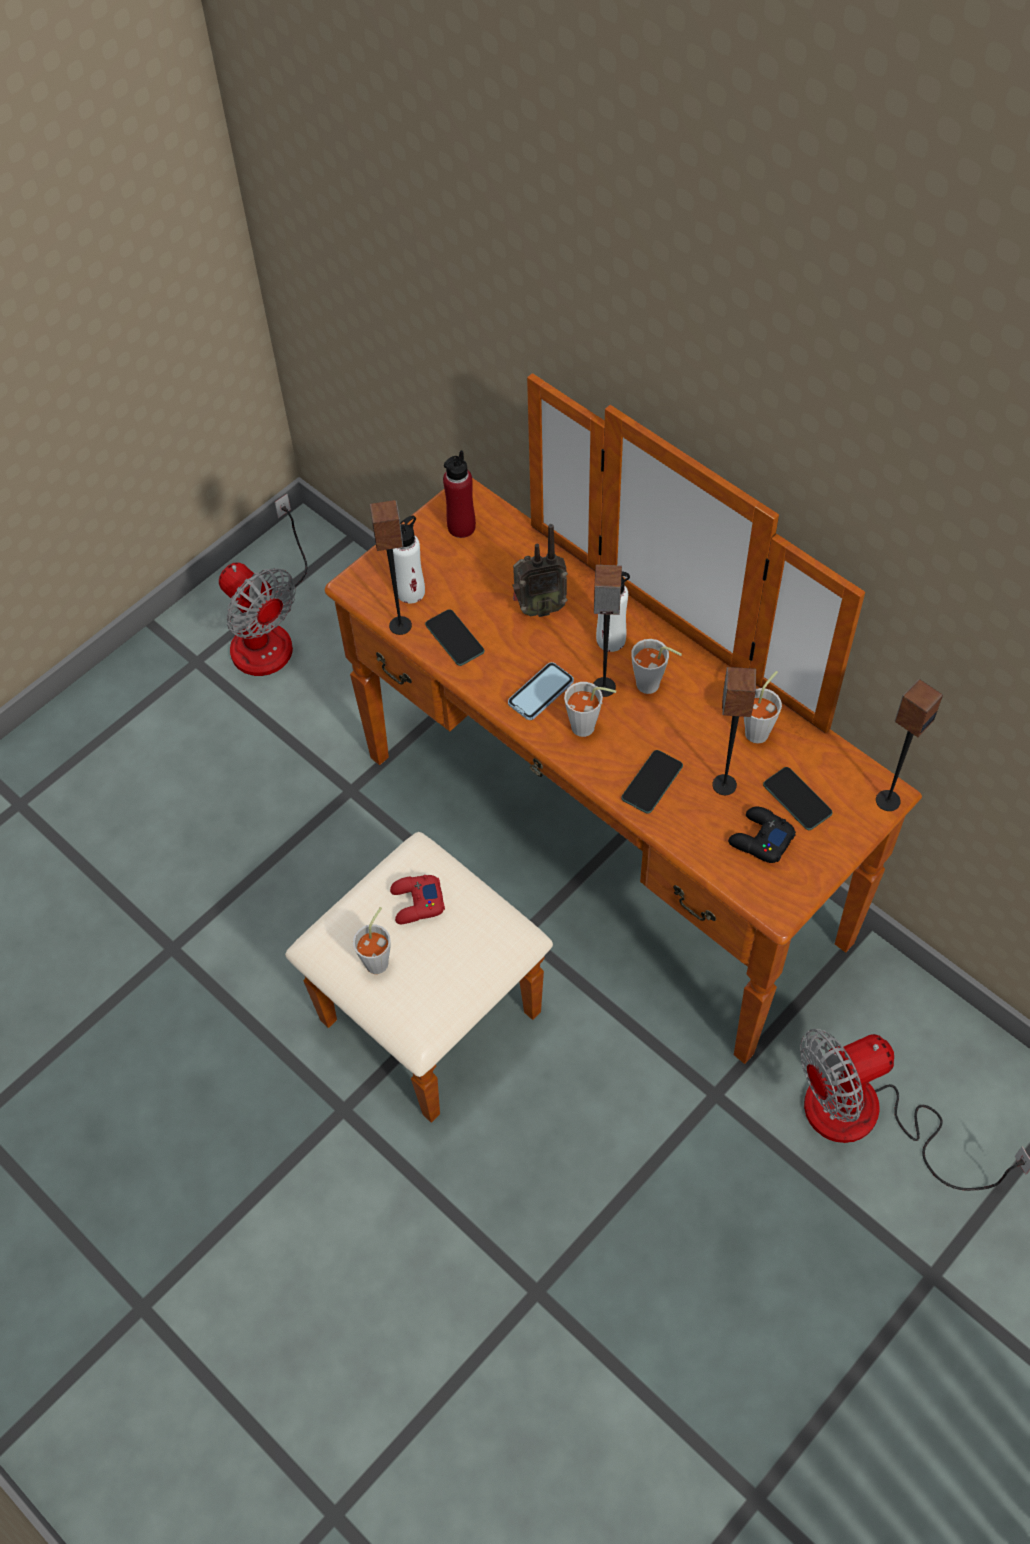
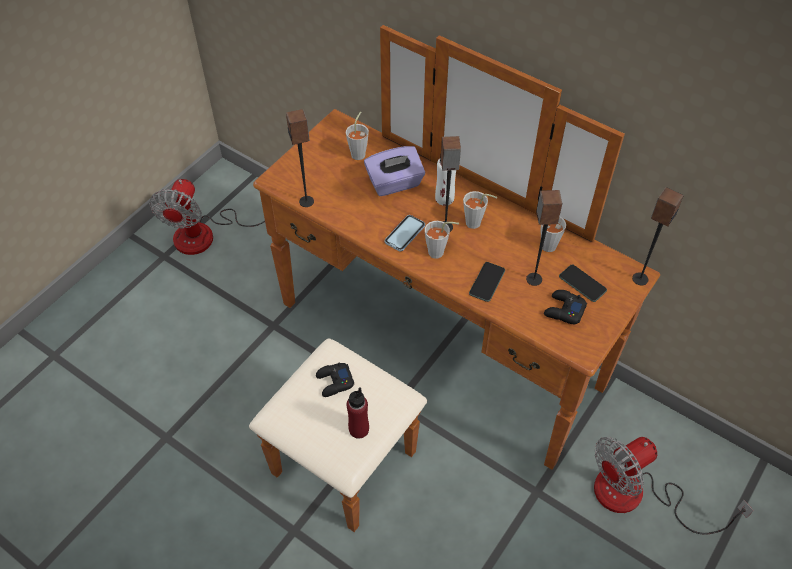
camera: 10 degrees left, 5 degrees down
(267, 630) = (208, 233): fan -> fan turned 60 degrees clockwise
(380, 958) = (314, 421): grey cup -> grey cup (359, 152)
(411, 592) = (310, 181): white bottle -> none
(417, 903) = (334, 382): red game controller -> black game controller
(454, 638) = (343, 206): phone -> none
(461, 527) = (337, 140): red bottle -> red bottle (358, 429)
(538, 608) = (394, 183): radio -> purple tissue box

